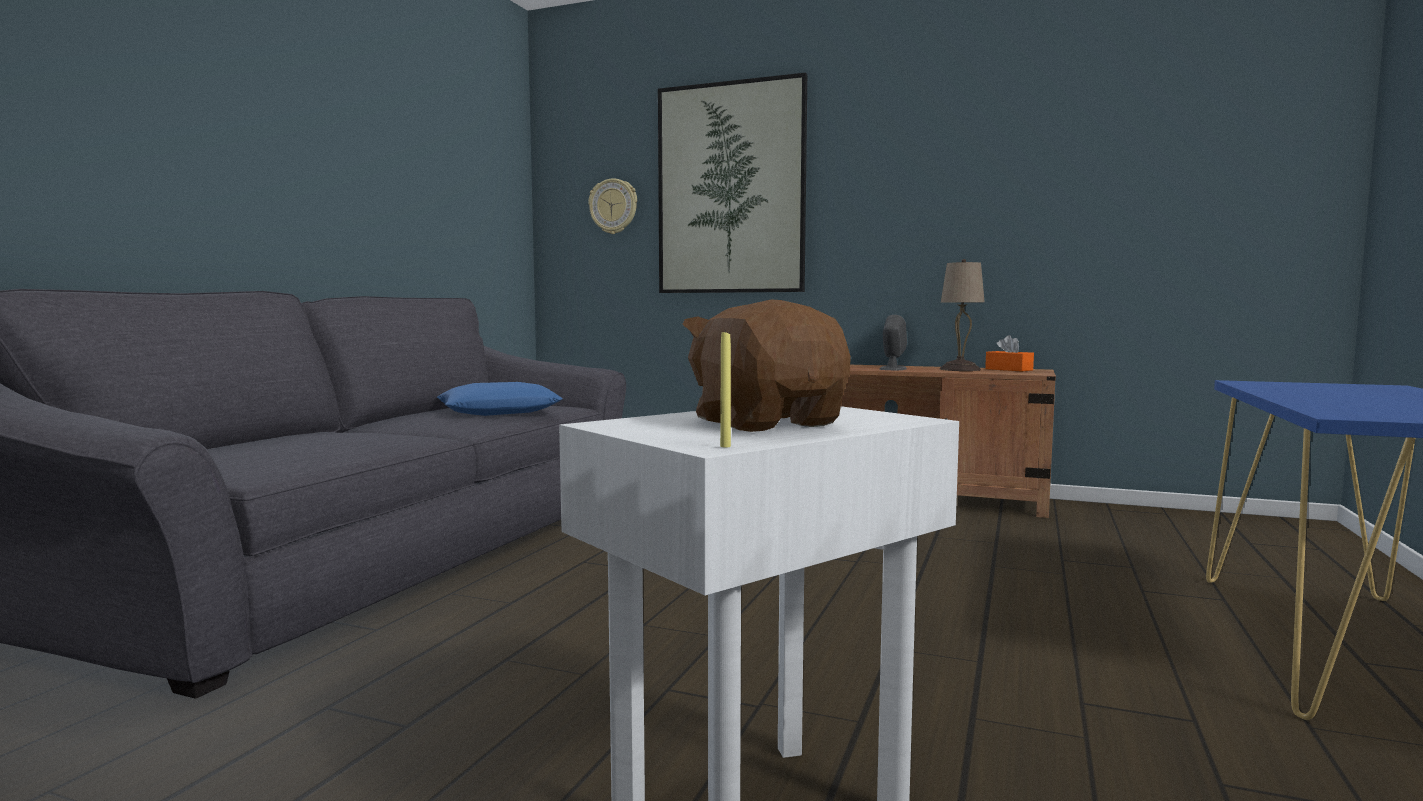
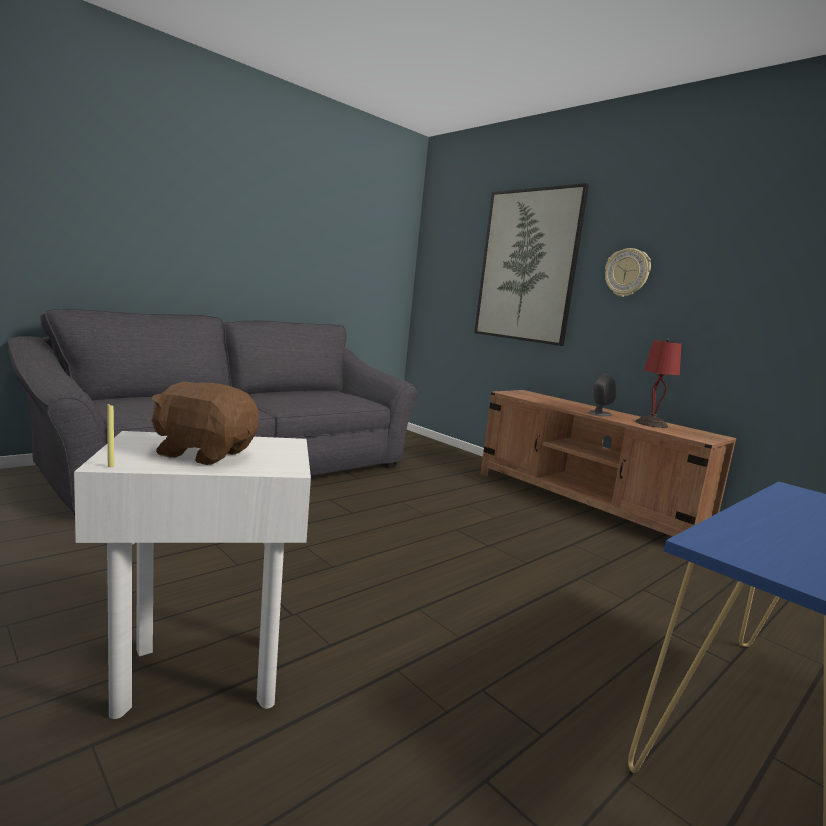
camera: 25 degrees right, 5 degrees up
(499, 411) = (322, 398): blue pillow -> none
(613, 206) = (457, 271): wall clock -> wall clock (627, 272)
(767, 423) = (204, 453): brown plush toy -> brown plush toy turned 75 degrees counterclockwise
(959, 369) = (651, 423): beige table lamp -> red table lamp
(1009, 369) = (692, 431): orange tissue box -> none

